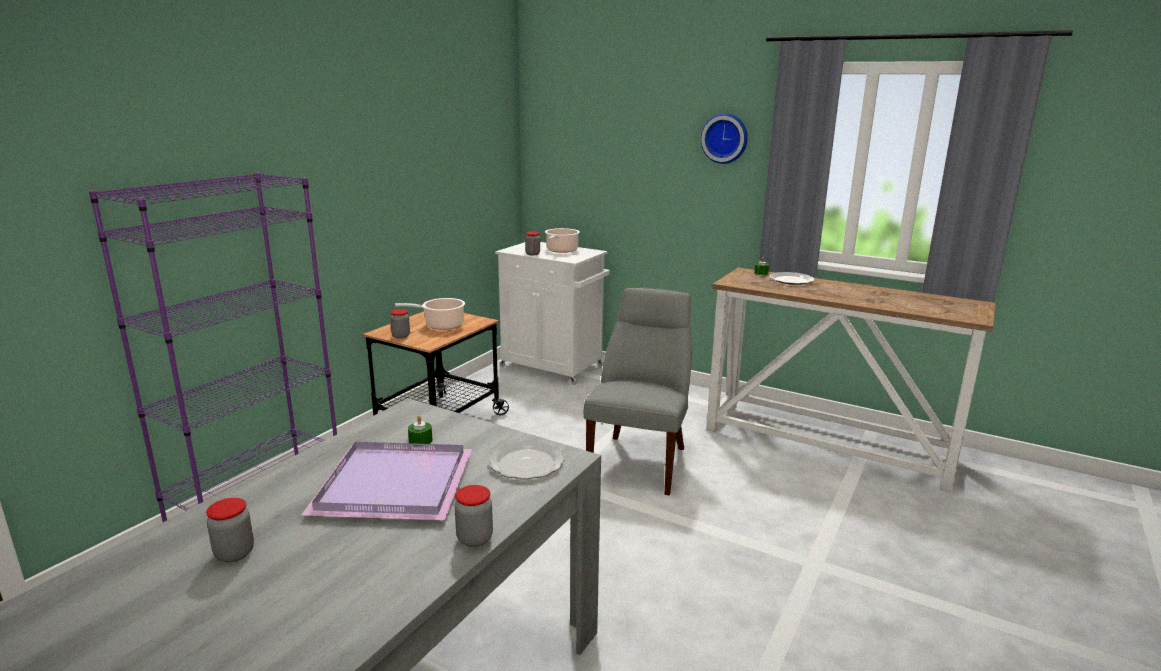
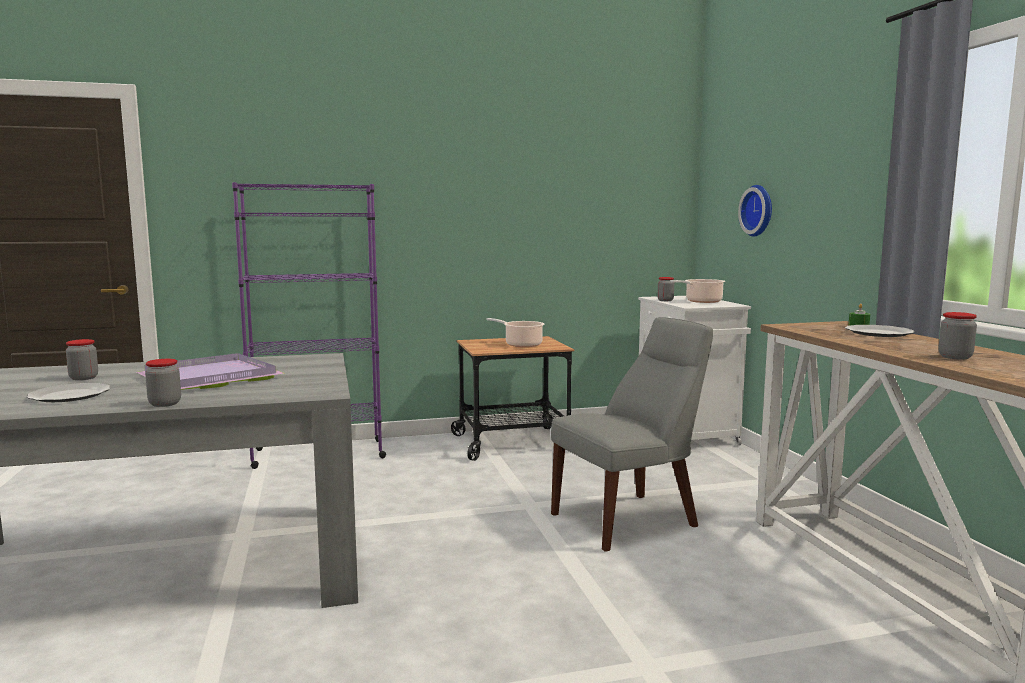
camera: 45 degrees right, 10 degrees down
(401, 336) = (476, 344): jar -> jar (955, 357)
(420, 440) = (283, 367): green candle -> none
(526, 463) = (297, 388): plate -> plate (71, 395)
(725, 138) = (859, 158): wall clock -> wall clock (759, 210)

